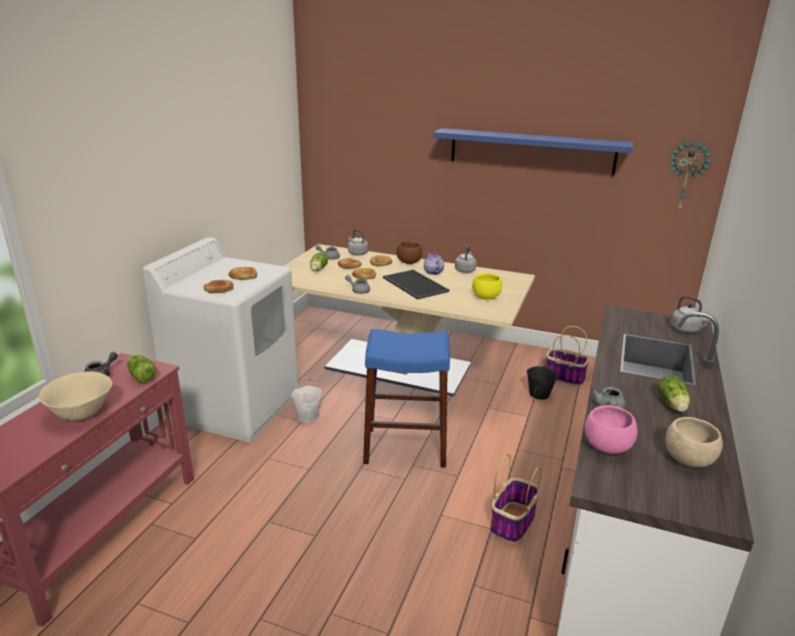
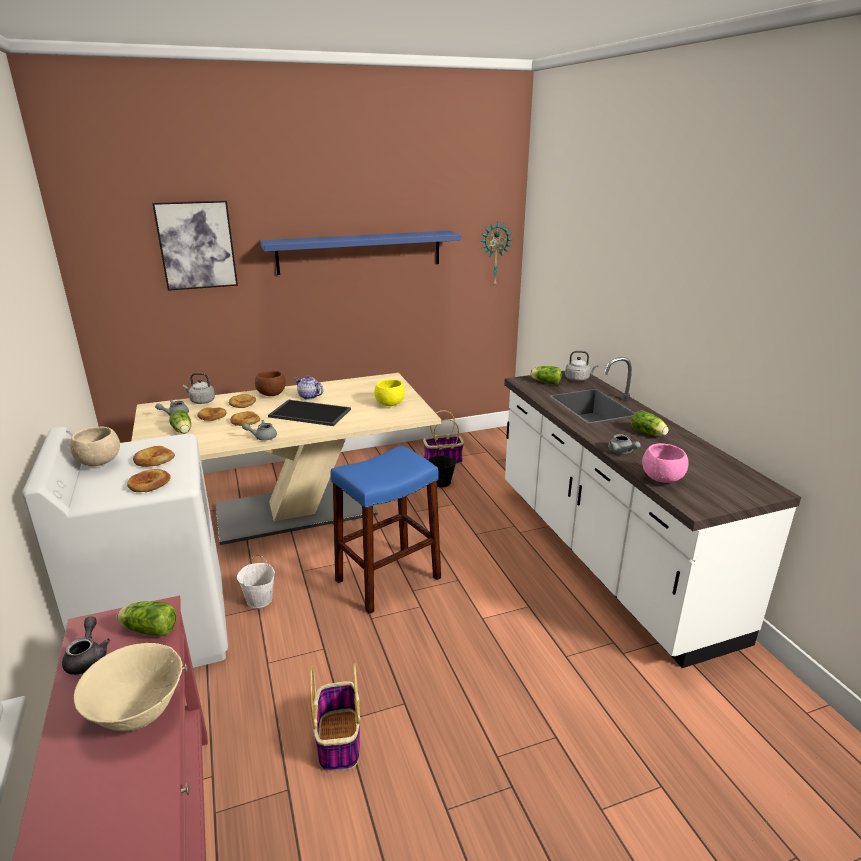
camera: 40 degrees left, 0 degrees up
(391, 126) = (196, 245): none -> picture
(465, 270) = (335, 386): grey kettle -> none
(513, 522) = (536, 592): basket -> basket (338, 739)
(641, 321) = (545, 382): none -> lettuce
(688, 460) = (708, 465): beige bowl -> beige bowl (99, 463)

